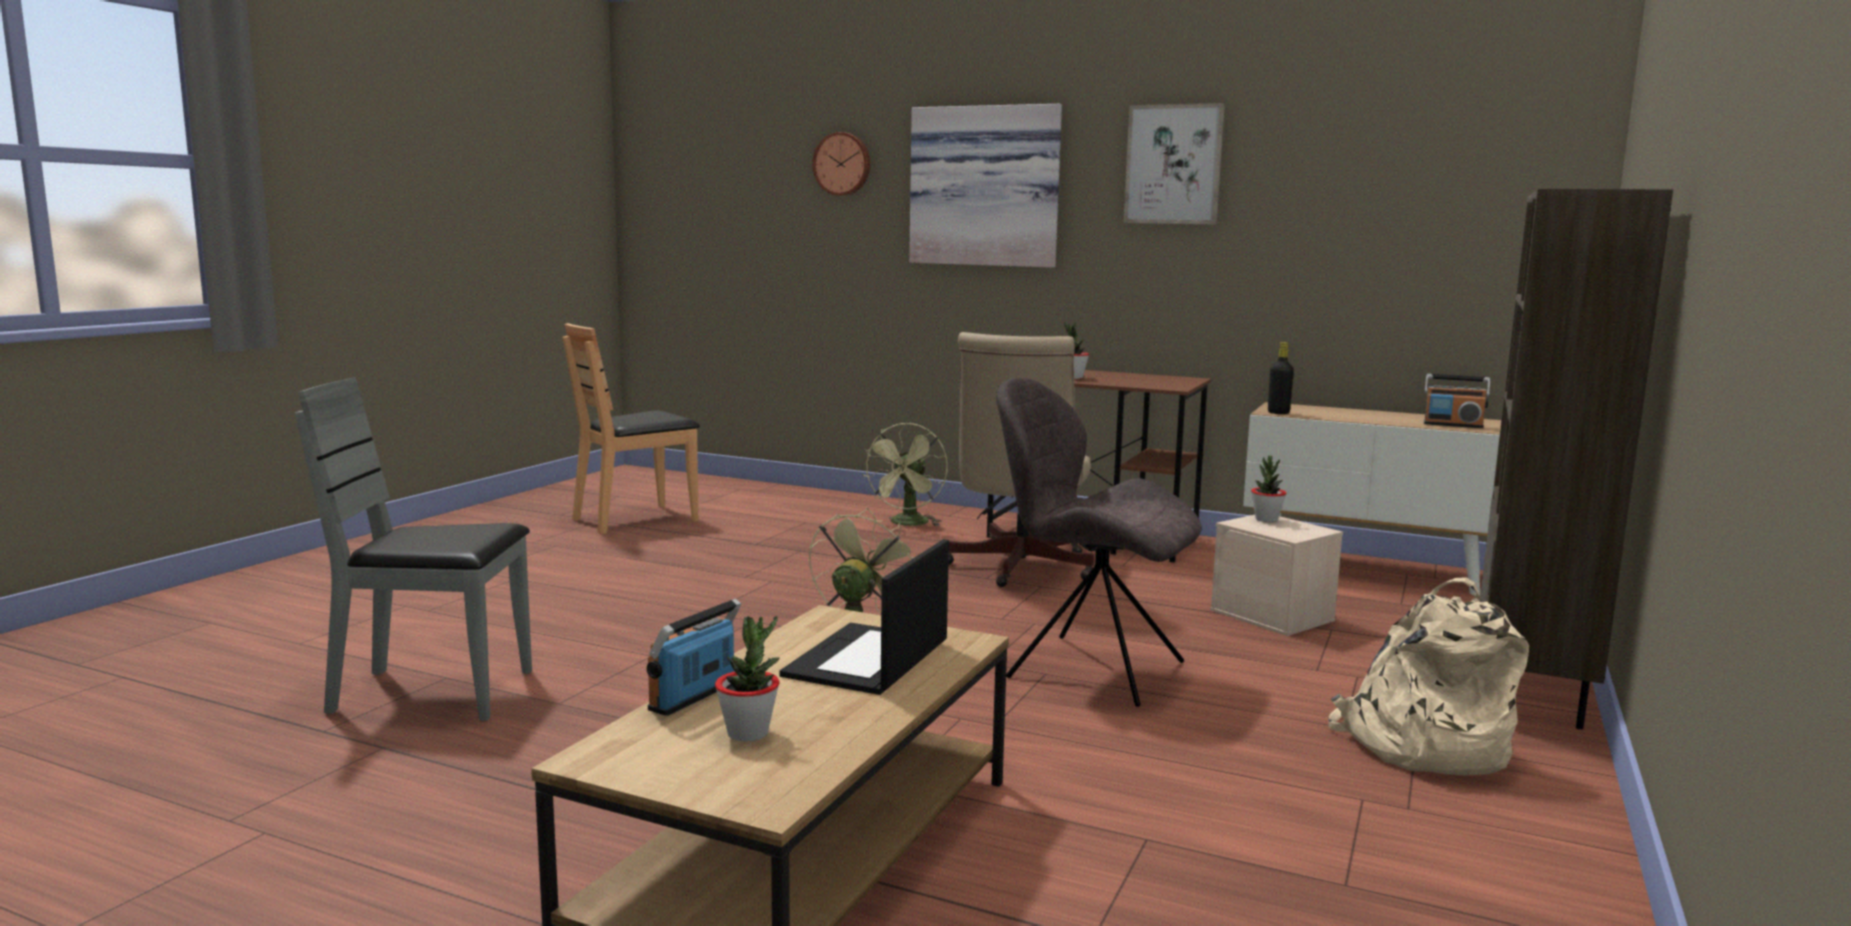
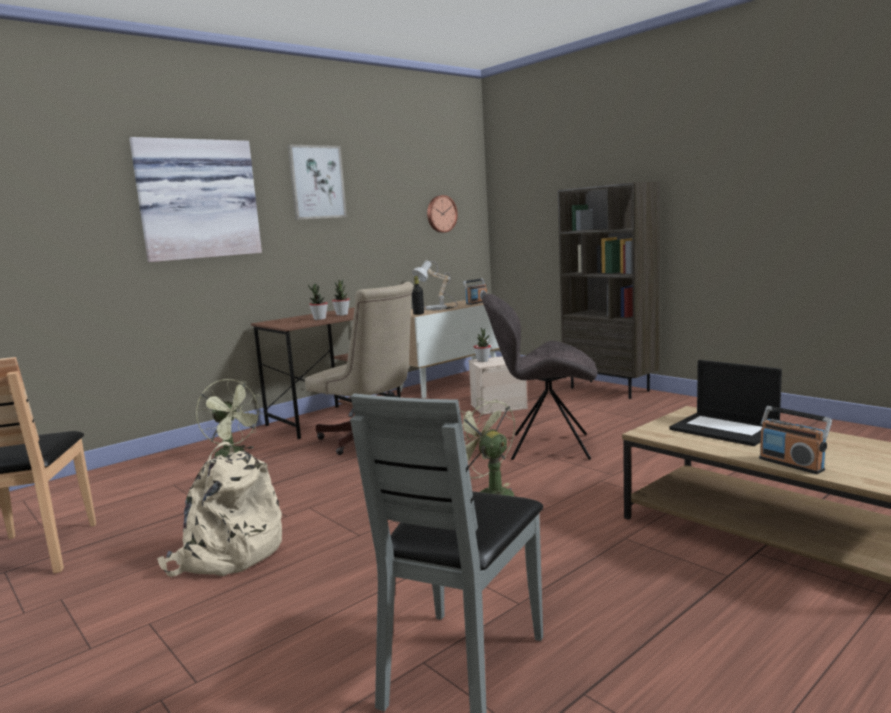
camera: 65 degrees left, 0 degrees up
(748, 733) = (843, 455): potted plant -> potted plant (342, 314)
(843, 164) = (59, 184): wall clock -> wall clock (441, 214)
(1089, 668) = (546, 446): grey chair -> grey chair turned 45 degrees clockwise
(1355, 414) = (436, 308): none -> table lamp
(1422, 746) = (659, 411): beige backpack -> beige backpack (227, 555)

